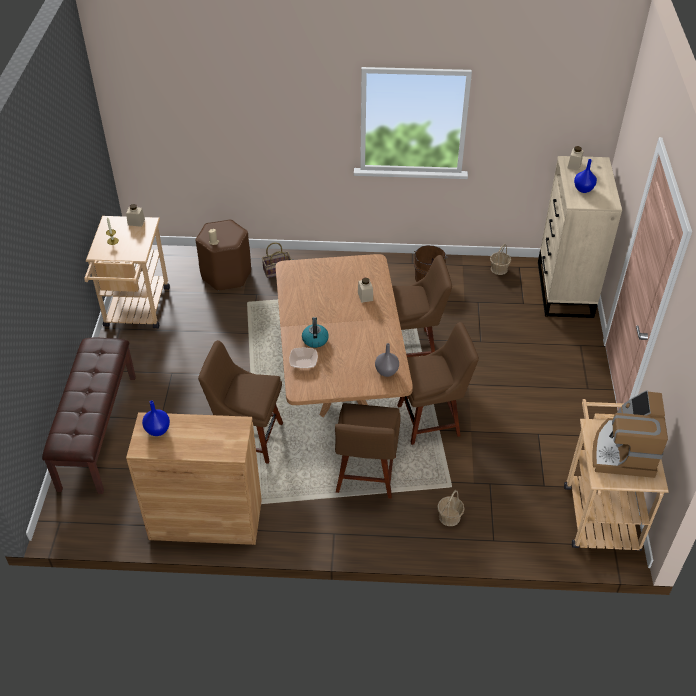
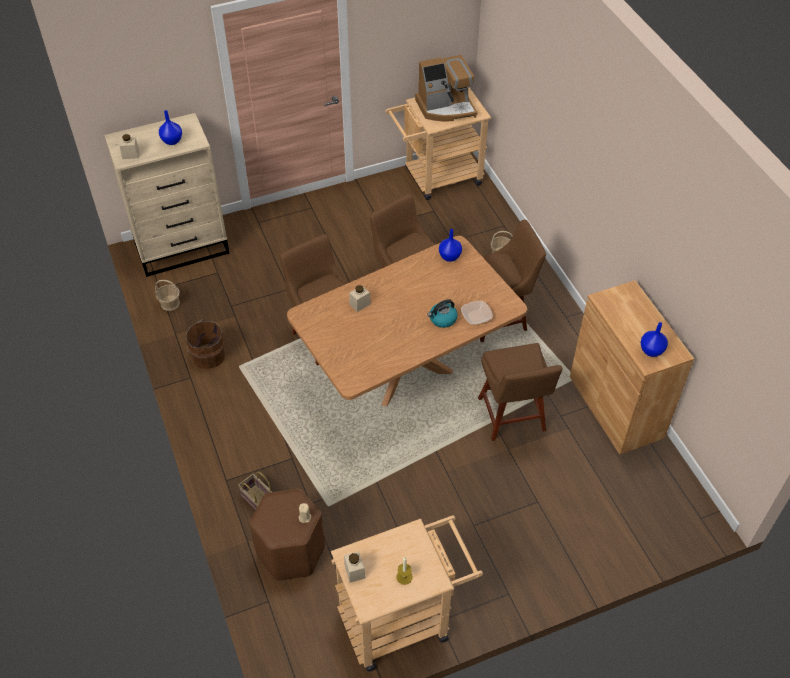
camera: 115 degrees left, 5 degrees up
(97, 431) = (588, 551): brown bench -> none
(386, 372) = (450, 257): grey vase -> blue vase

